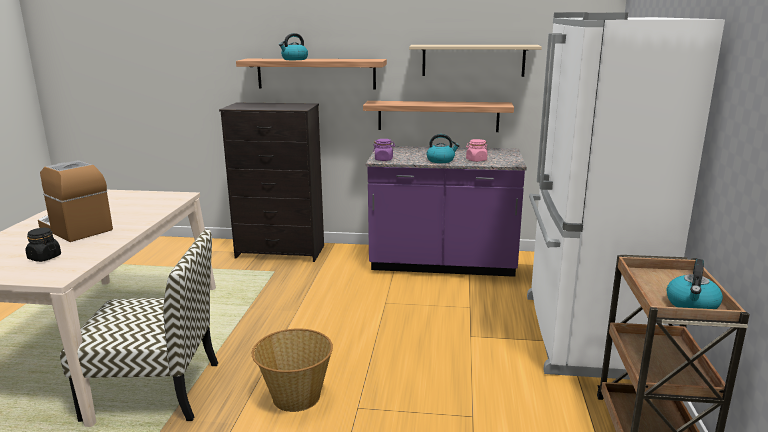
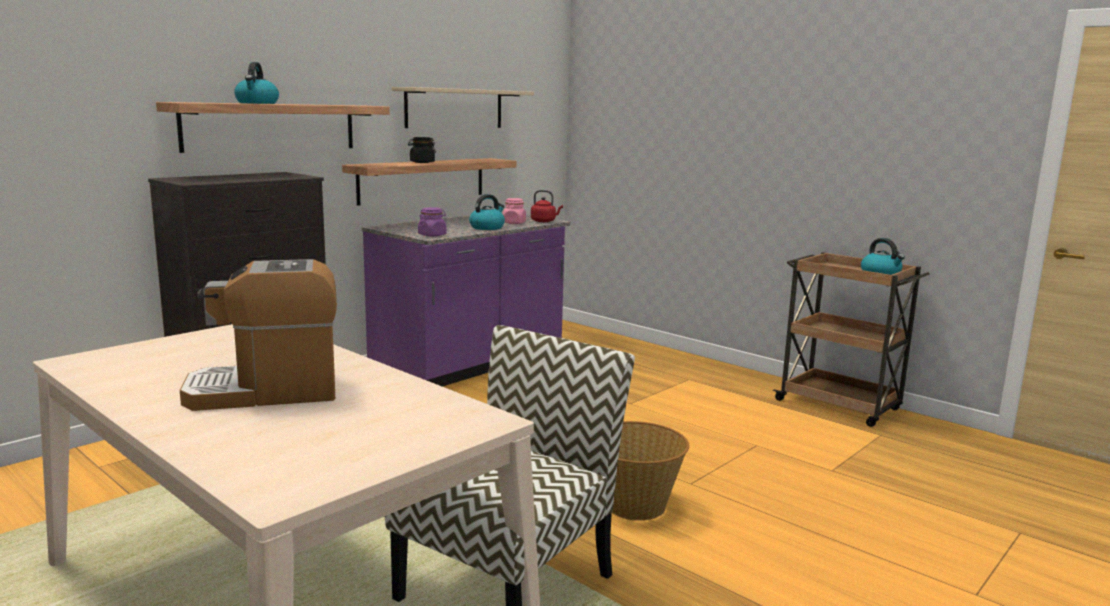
camera: 55 degrees left, 5 degrees down
(44, 257) = (378, 420): black jar -> black jar (422, 162)
(505, 163) = (544, 221): none -> red kettle
(582, 334) = (685, 371): white fridge -> none

